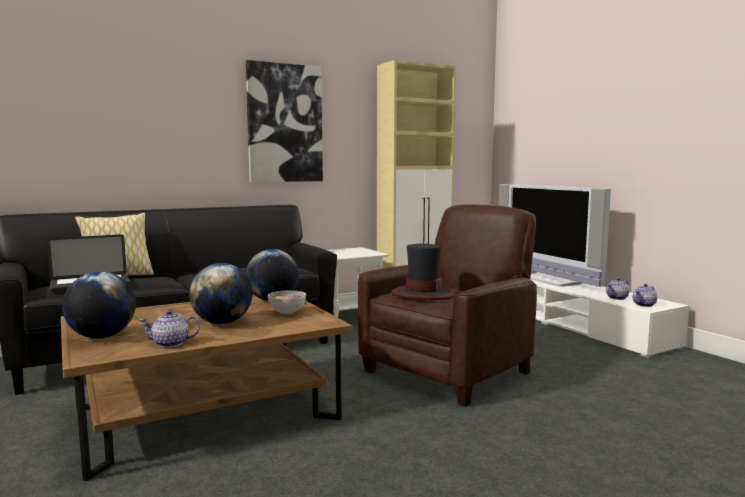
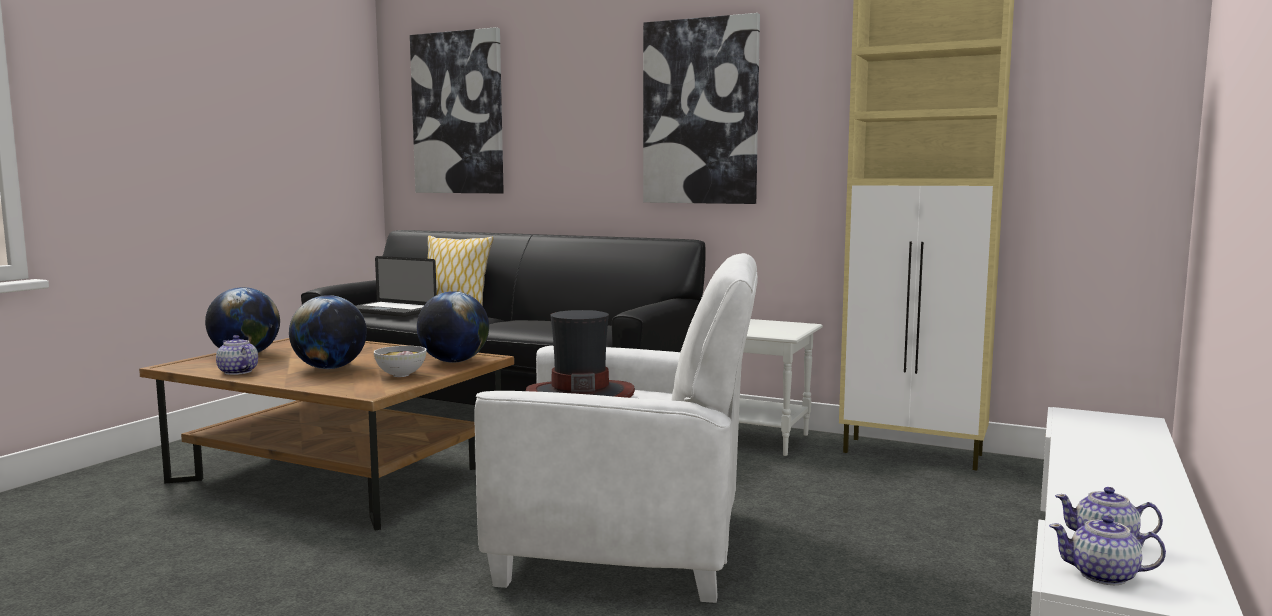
camera: 55 degrees right, 0 degrees up
(69, 109) = (458, 113): none -> picture
(448, 371) = (627, 545): brown armchair -> white armchair
(545, 279) = (1114, 464): television -> none

